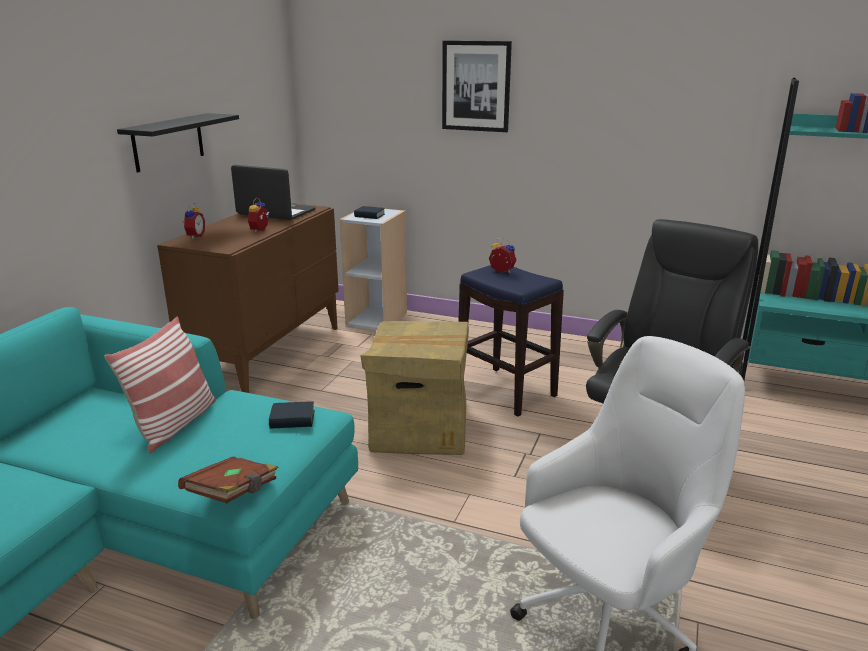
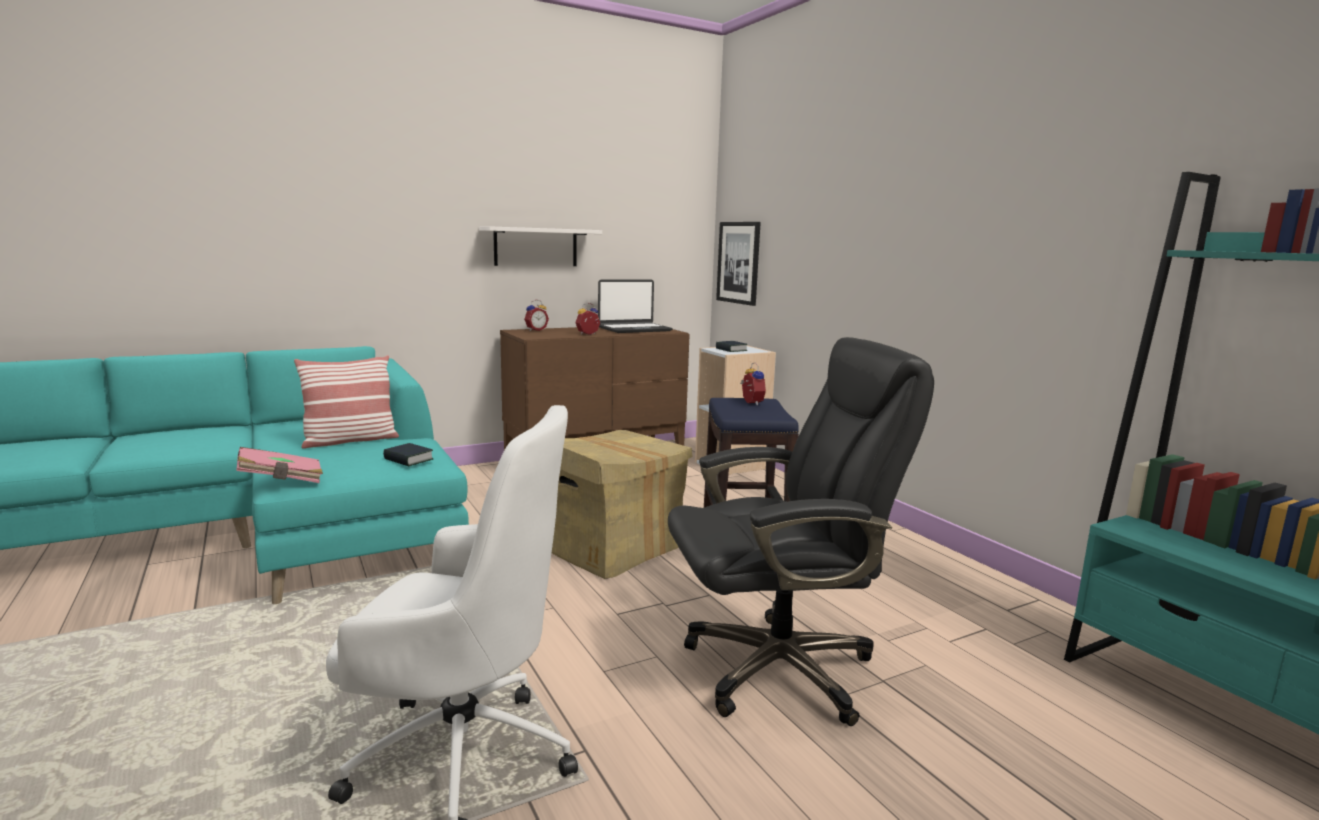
camera: 40 degrees right, 10 degrees down
(168, 142) = (536, 247): black shelf -> white shelf
(234, 494) = (281, 481): brown book -> pink book
(276, 213) = (634, 329): laptop -> laptop turned 90 degrees clockwise
(476, 86) = (846, 215): picture -> picture (739, 262)

